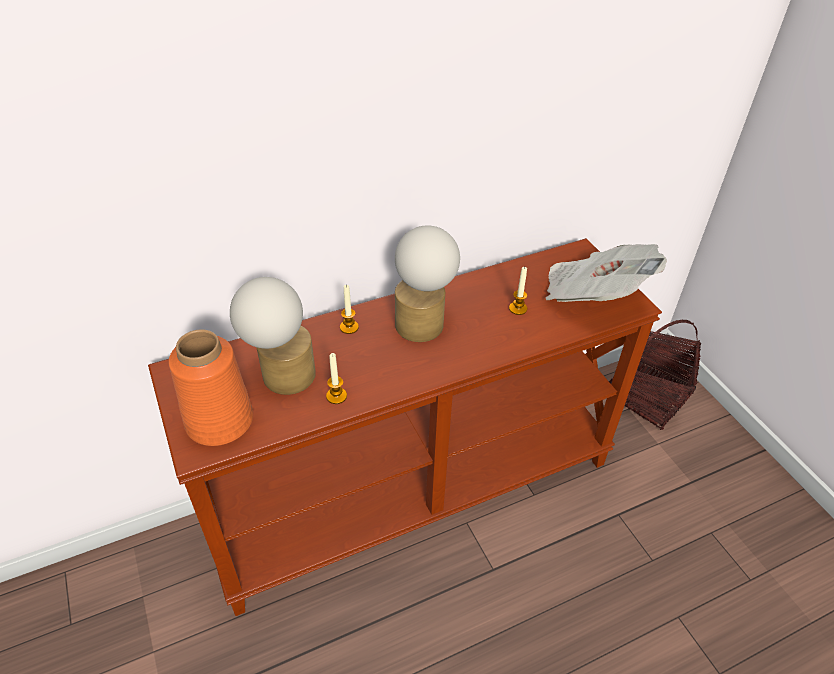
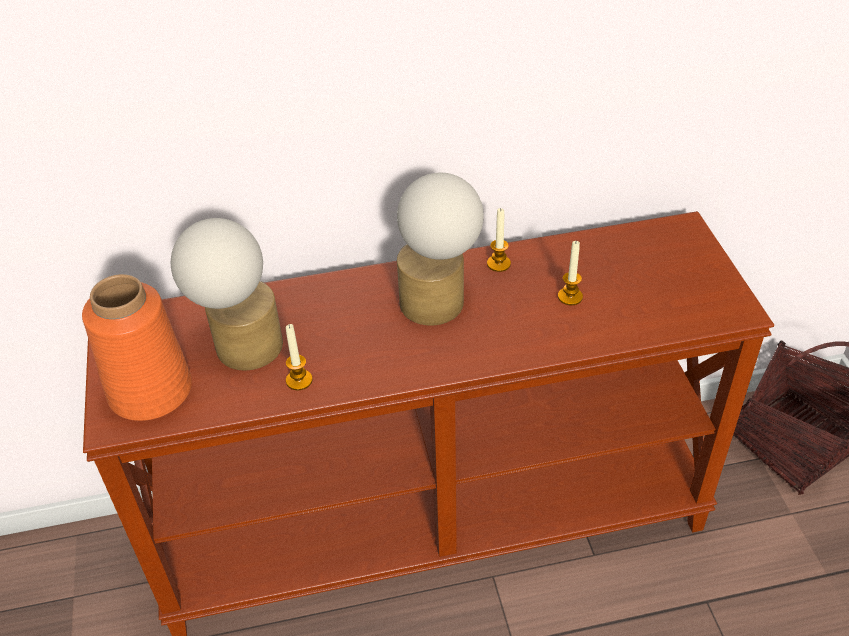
camera: 15 degrees right, 0 degrees up
(349, 327) = (341, 295): candle -> candle (498, 264)
(593, 294) = (682, 290): newspaper -> none

